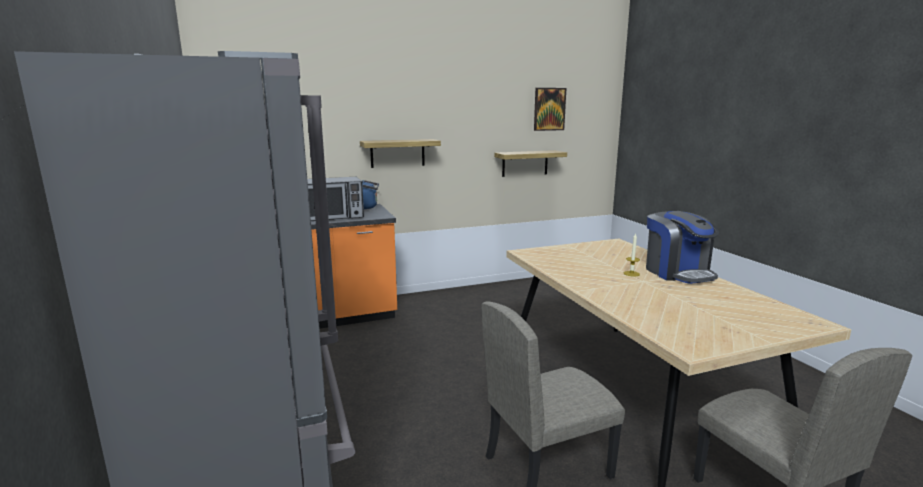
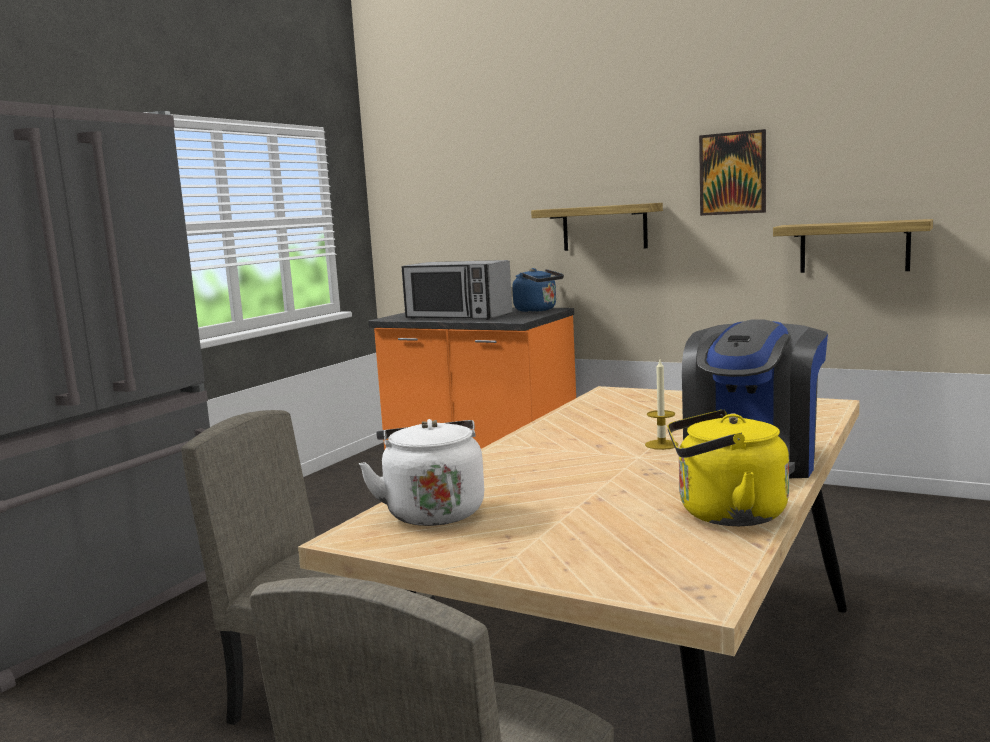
camera: 50 degrees right, 5 degrees down
(549, 109) = (914, 131): picture -> picture (732, 173)
(672, 329) = (432, 512): none -> white kettle
(738, 295) = (725, 515): none -> yellow kettle

